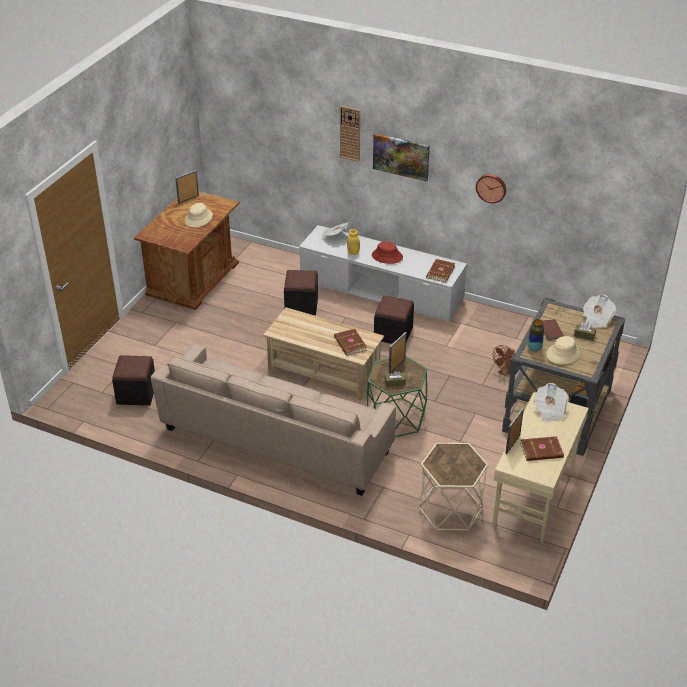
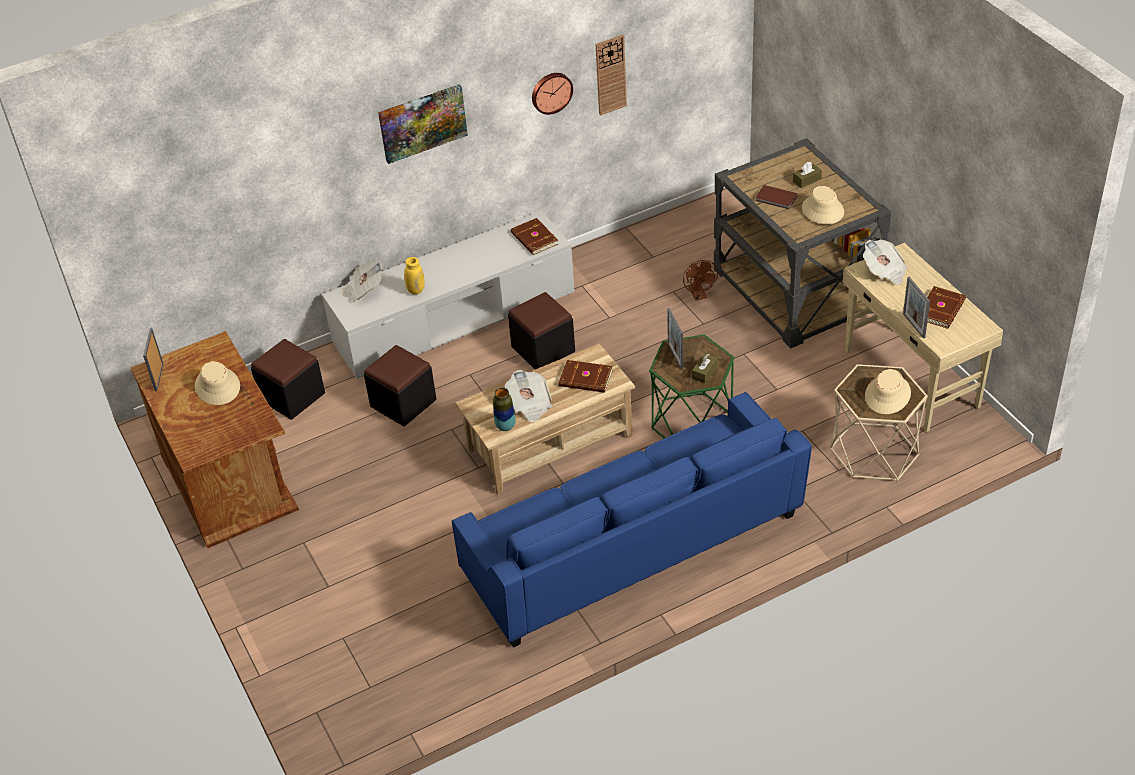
camera: 50 degrees left, 5 degrees up
(136, 394) = (410, 649): black ottoman -> black ottoman (292, 396)
(275, 441) = (633, 549): beige sofa -> blue sofa
(350, 133) = (341, 134): wall clock -> wall clock (610, 75)
(387, 256) = (456, 266): red hat -> none
(455, 468) = (888, 395): none -> beige hat
(534, 348) = (794, 225): vase -> vase (505, 426)
(596, 319) = (788, 158): newspaper -> newspaper (529, 405)

